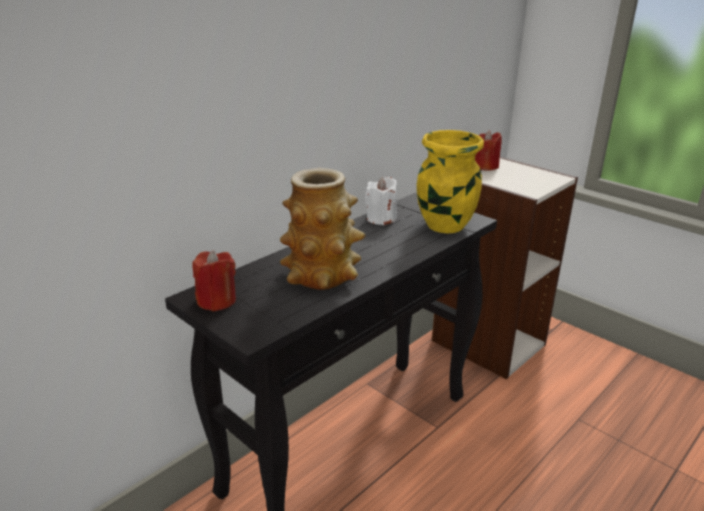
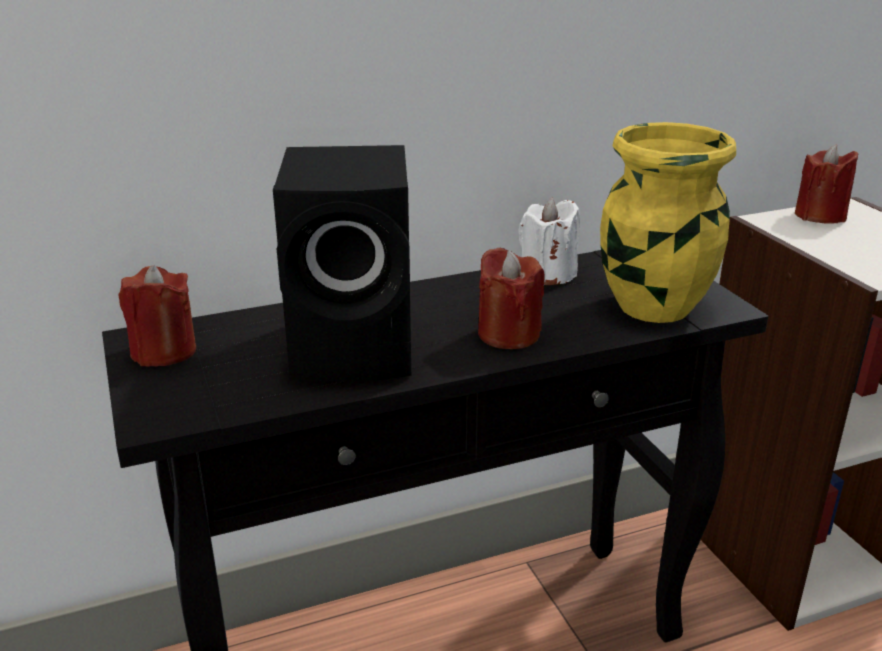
camera: 25 degrees right, 0 degrees up
(322, 275) = (358, 348): vase -> black speaker
(390, 253) = (508, 334): none -> red candle

